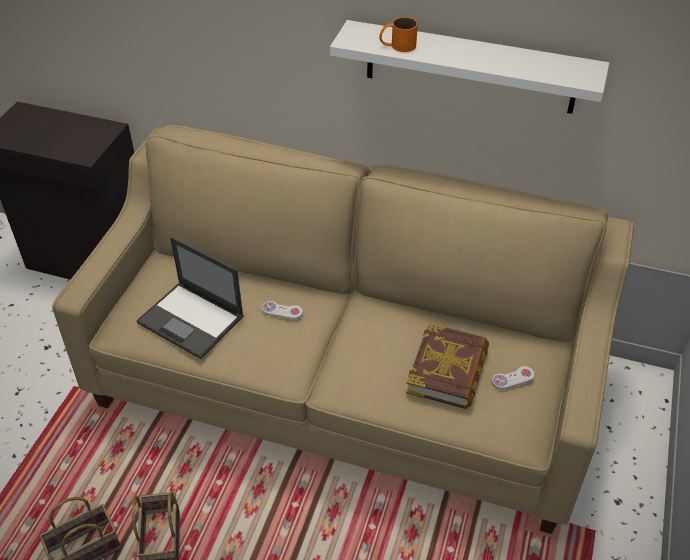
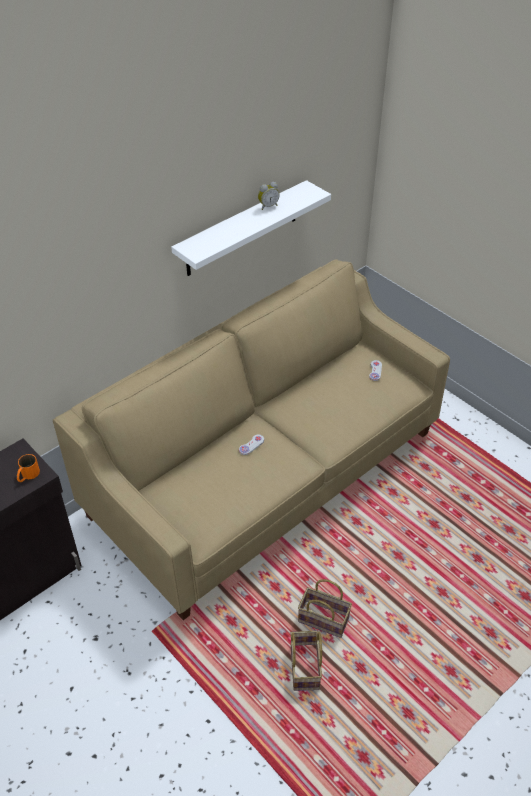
camera: 60 degrees left, 0 degrees up
(192, 320) = (225, 493): laptop -> none
(397, 45) = (221, 239): orange mug -> orange mug (27, 475)
(448, 370) = (353, 393): book -> none
(508, 53) = (268, 206): none -> alarm clock

